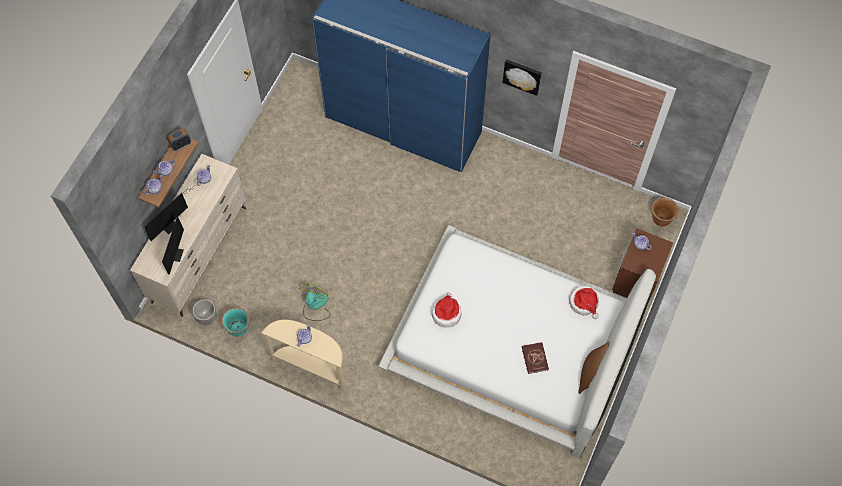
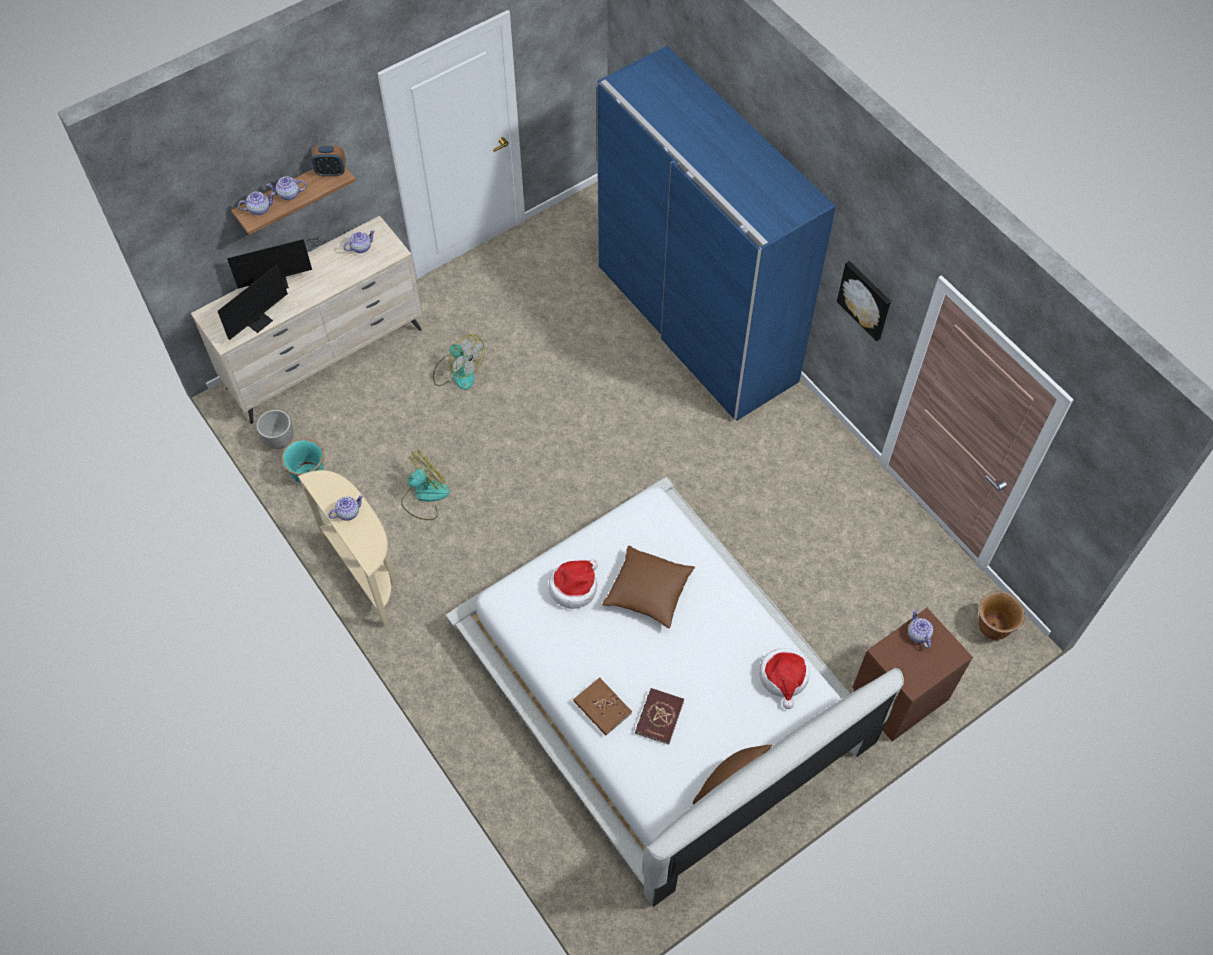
camera: 30 degrees right, 5 degrees down
(285, 222) = (458, 371): none -> fan
(487, 295) = (648, 591): none -> brown pillow
(502, 370) = (602, 707): none -> brown book

